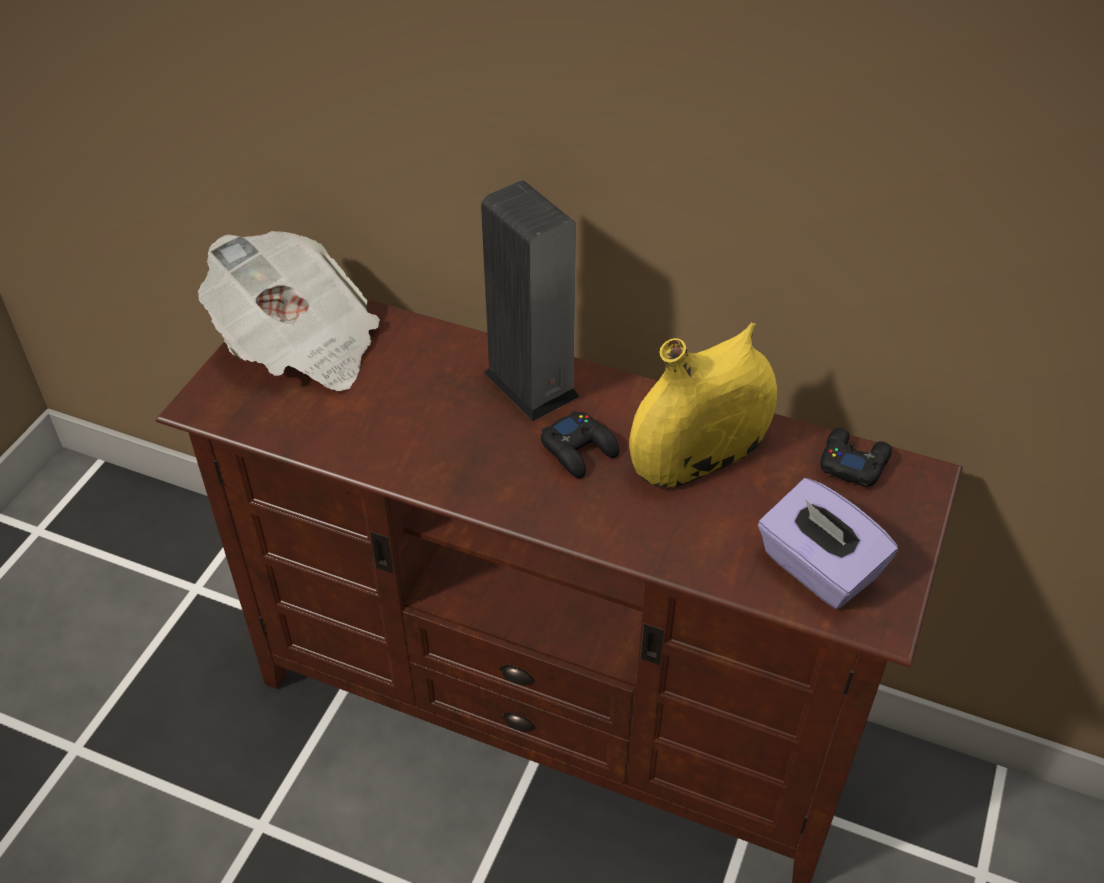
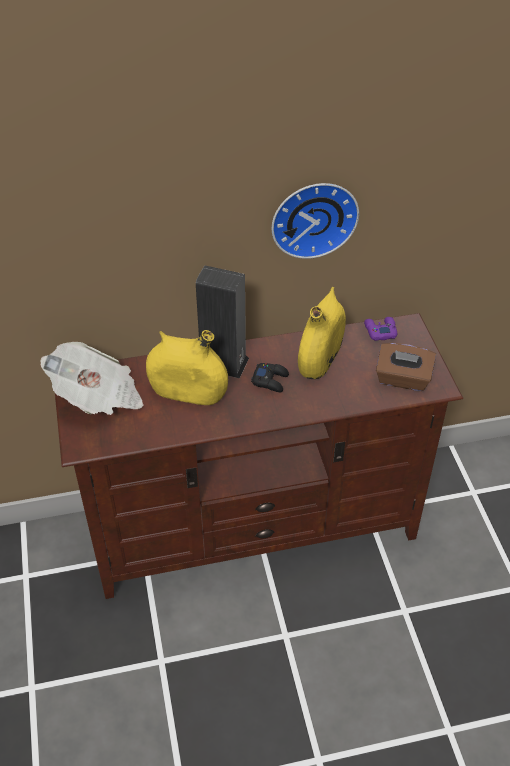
camera: 35 degrees left, 0 degrees up
(433, 403) = (188, 392): none -> yellow vase
(764, 168) = (313, 217): none -> wall clock
(817, 568) = (402, 379): purple tissue box -> brown tissue box
(853, 462) = (380, 331): black game controller -> purple game controller

